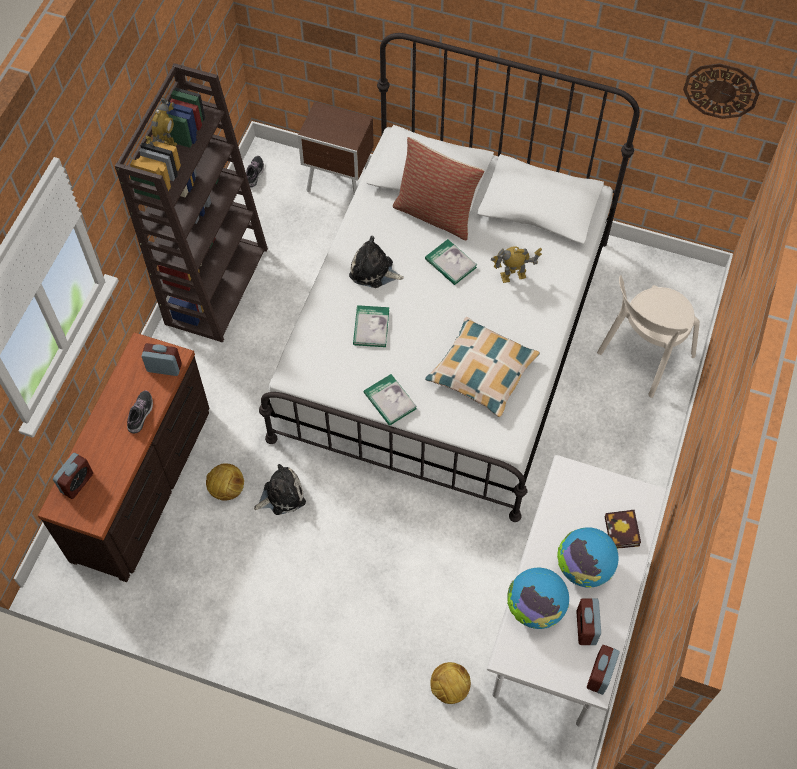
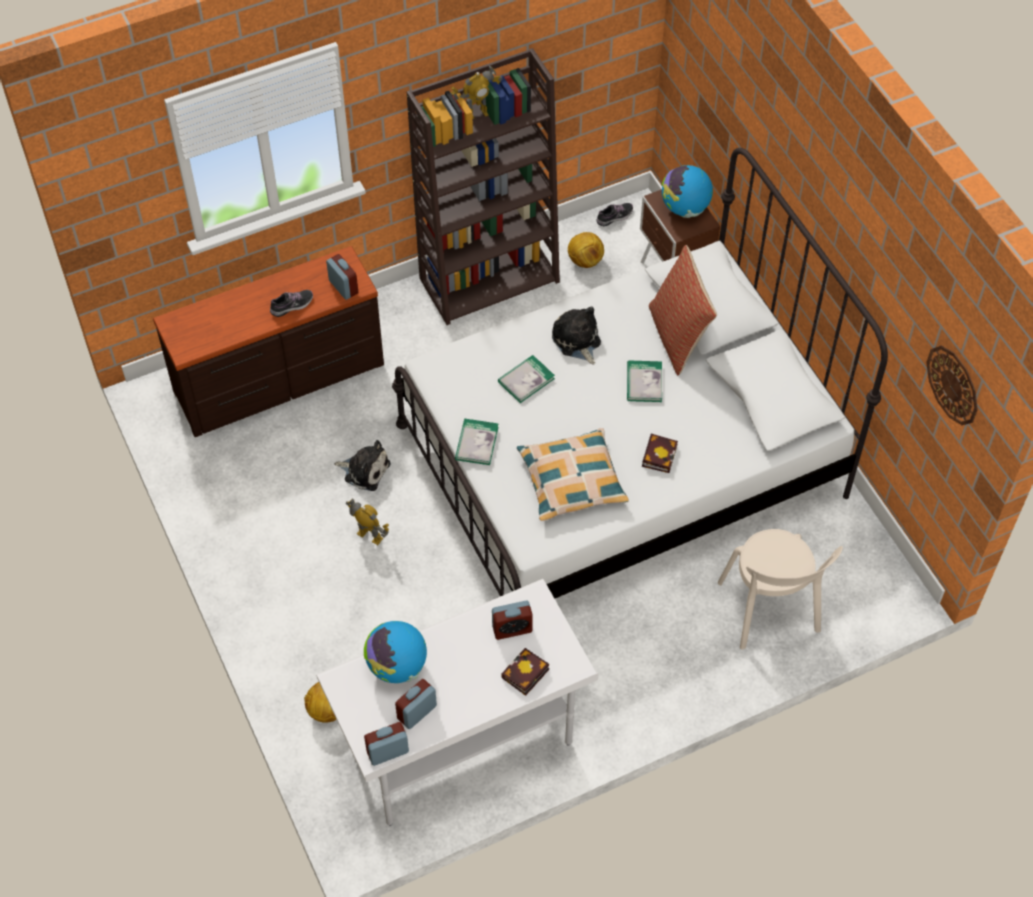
camera: 45 degrees right, 5 degrees down
(77, 483) = (200, 317): alarm clock -> alarm clock (512, 629)
(227, 489) = (331, 433): football -> football (585, 261)
(513, 276) = (683, 432): toy robot -> toy robot (370, 535)
(516, 304) = (659, 454): none -> book
(583, 568) = (465, 672): globe -> globe (685, 208)
(643, 357) = (770, 611): beige chair -> beige chair turned 105 degrees counterclockwise

